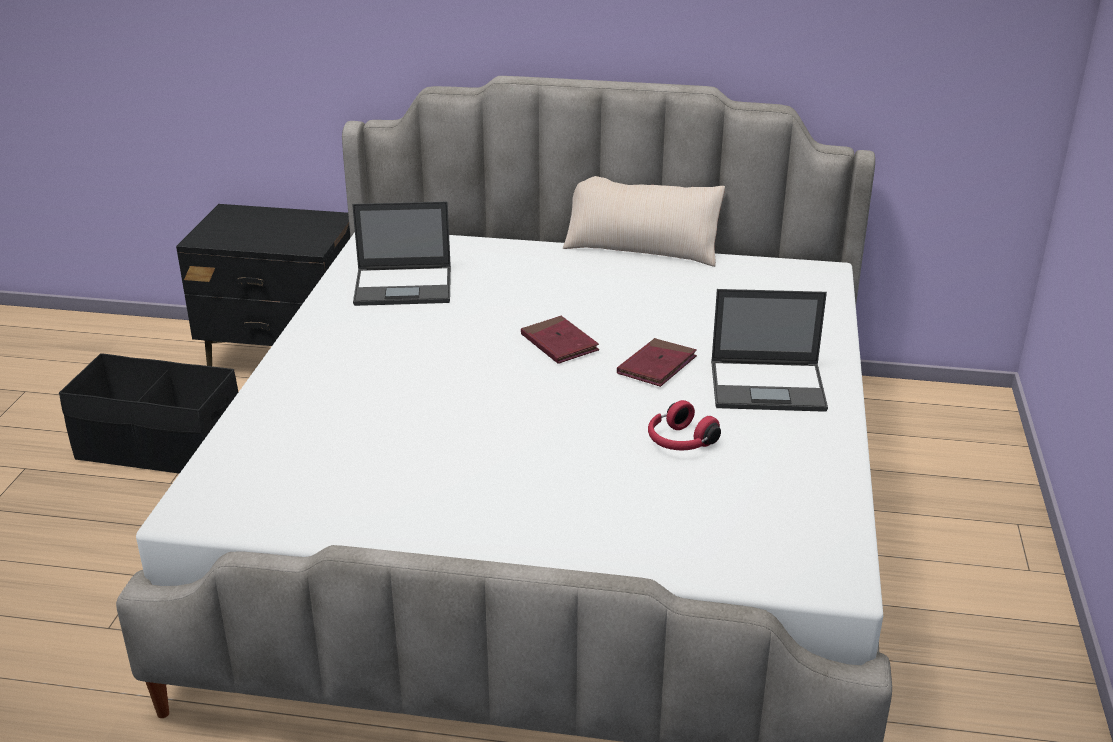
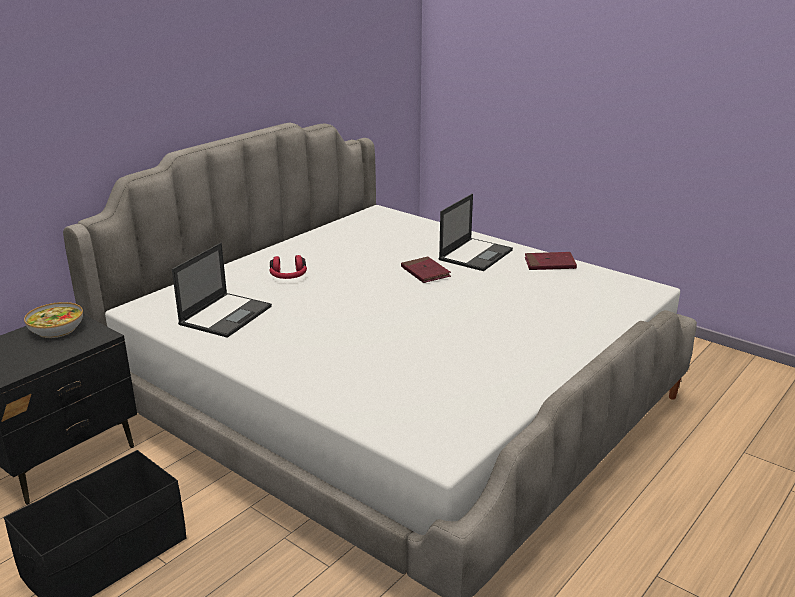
camera: 60 degrees left, 5 degrees down
(305, 224) = (57, 329): none -> bowl
(559, 343) = (368, 289): red book -> red book (549, 264)
(641, 250) = (288, 240): beige pillow -> none
(679, 442) = (507, 288): red headphones -> red headphones (288, 277)

